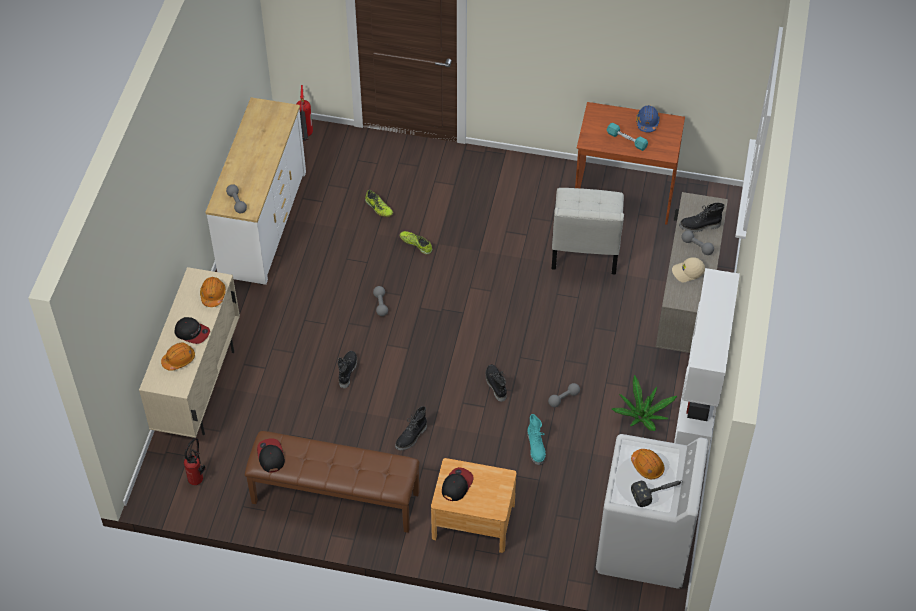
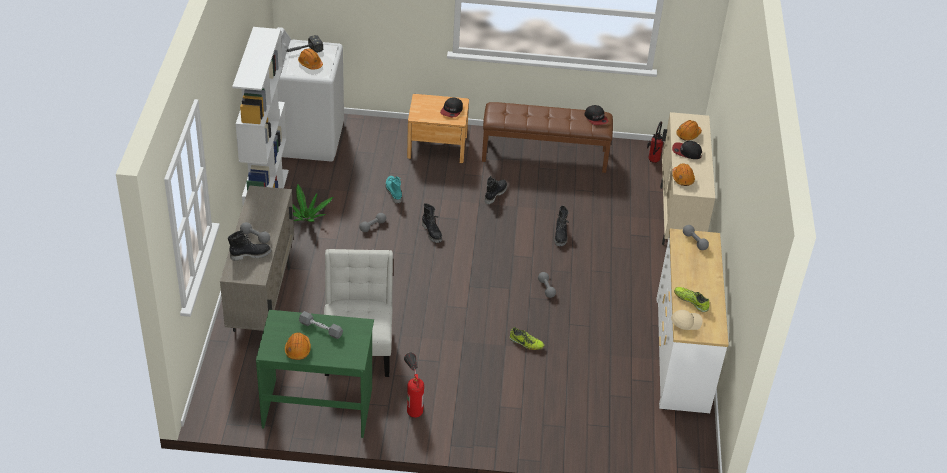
camera: 170 degrees right, 10 degrees down
(305, 142) = (672, 443): fire extinguisher -> fire extinguisher (413, 400)
(378, 208) = (572, 376): shoe -> shoe (691, 301)
(624, 195) = (318, 407): brown desk -> green desk
(626, 140) = (320, 329): turquoise dumbbell -> grey dumbbell
(647, 122) = (298, 349): blue hard hat -> orange hard hat
(687, 272) = (266, 215): beige cap -> beige cap (686, 322)

